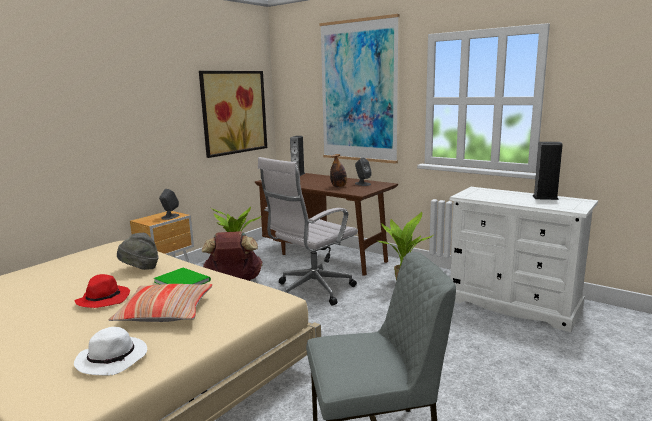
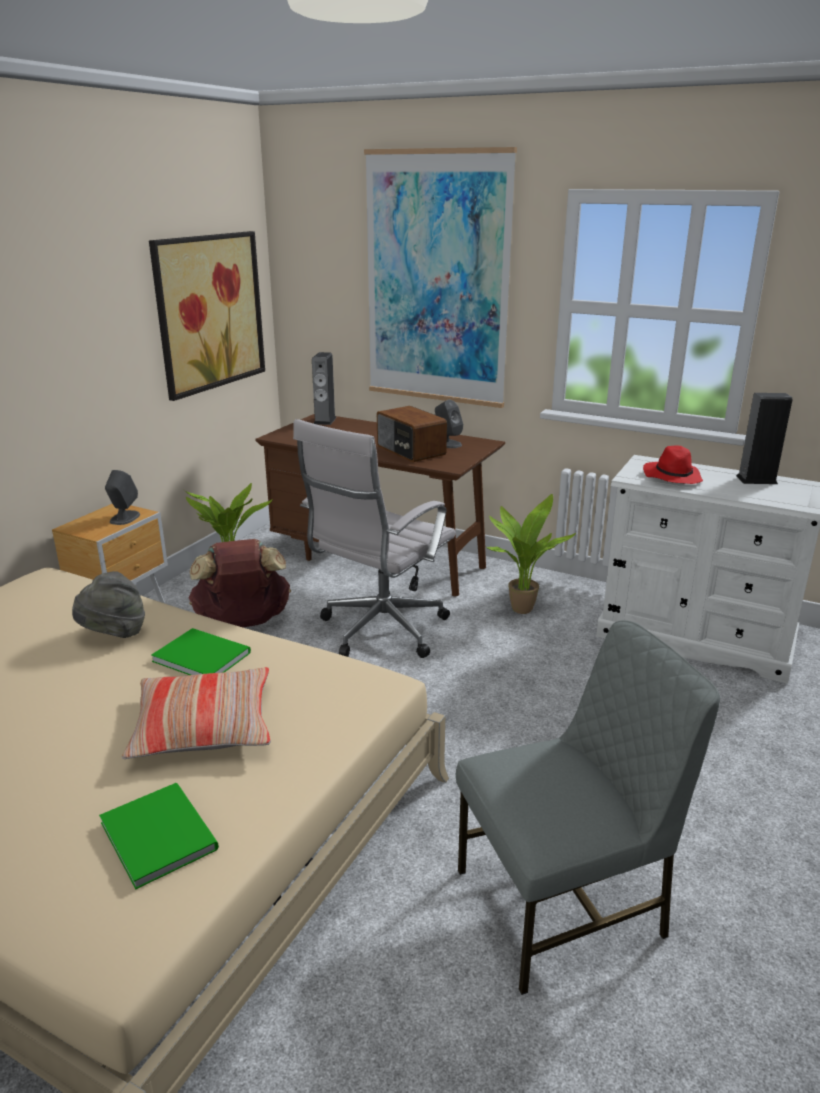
camera: 10 degrees left, 10 degrees up
(104, 299) = (81, 706): red hat -> red hat (672, 477)
(113, 359) = (160, 832): white hat -> green book
(338, 187) = (410, 451): bottle -> radio

